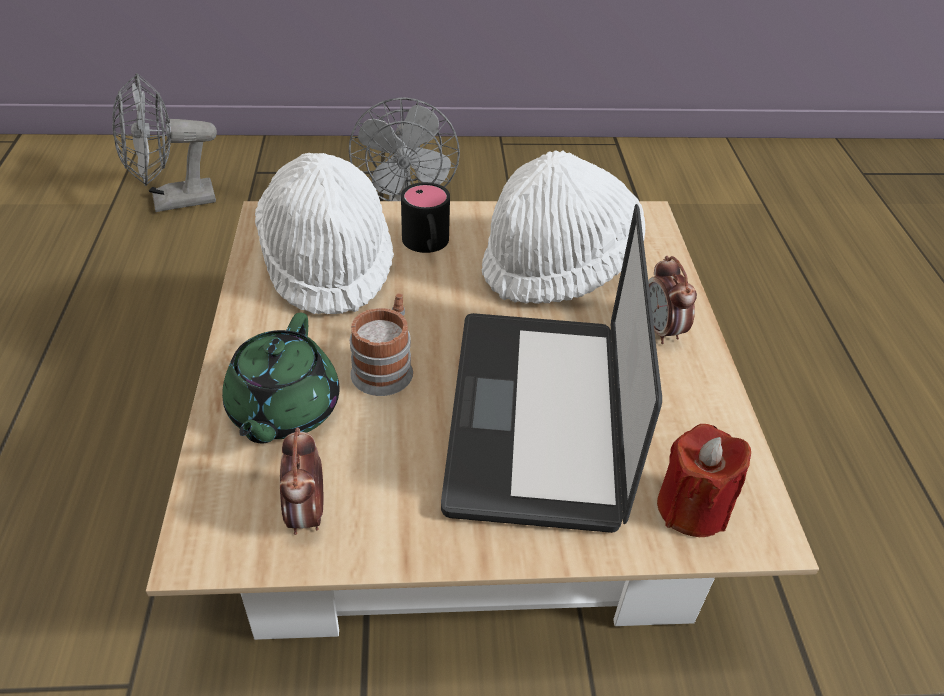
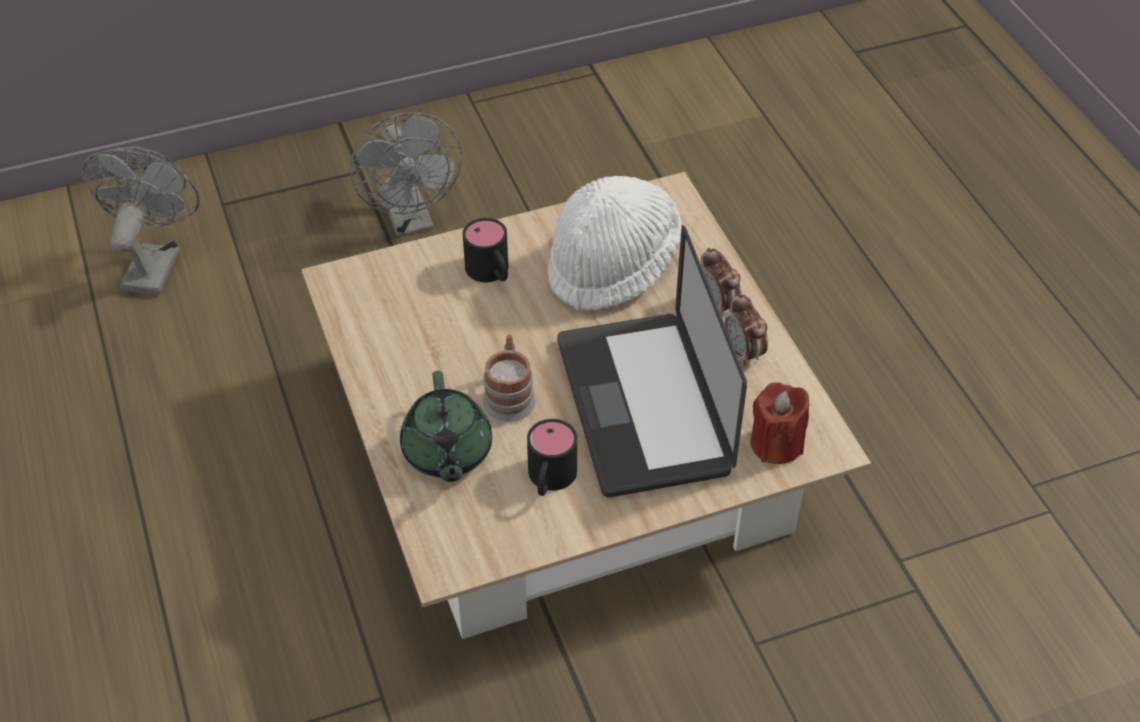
camera: 15 degrees left, 5 degrees up
(173, 201) = (154, 263): grey fan -> grey fan turned 135 degrees clockwise
(307, 514) = (506, 523): alarm clock -> alarm clock (743, 353)
(327, 264) = (413, 314): white hat -> none
(385, 475) = (549, 480): none -> black mug

